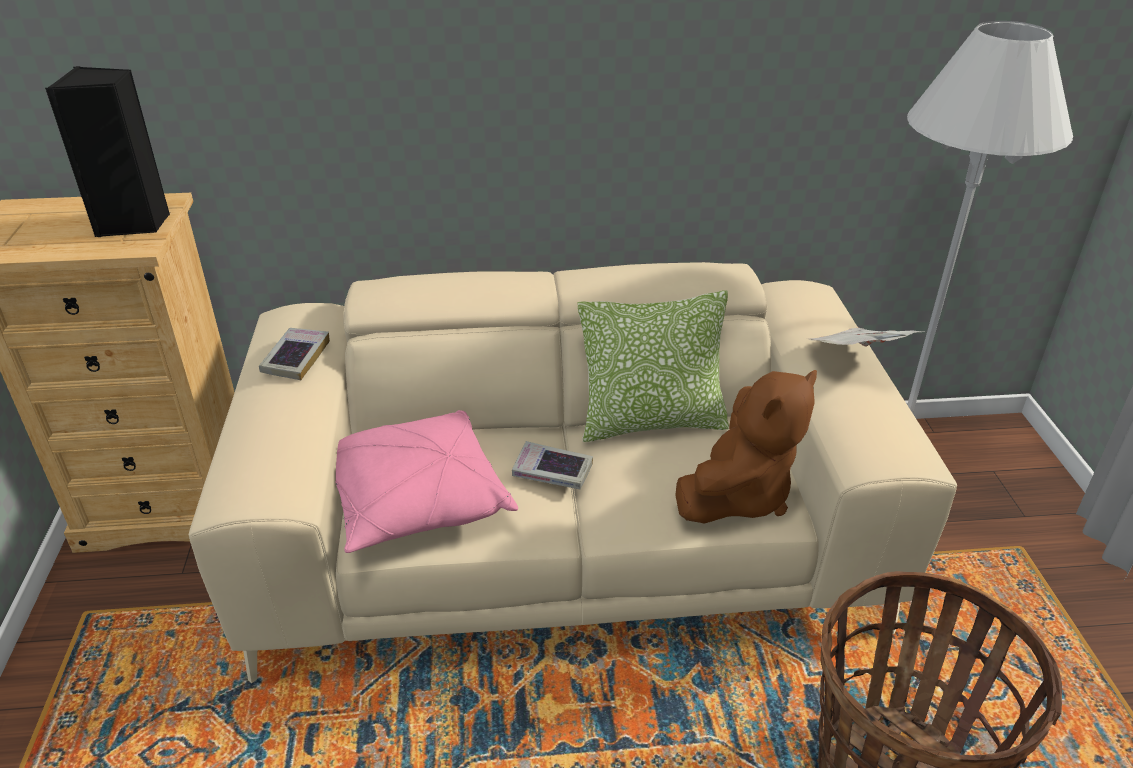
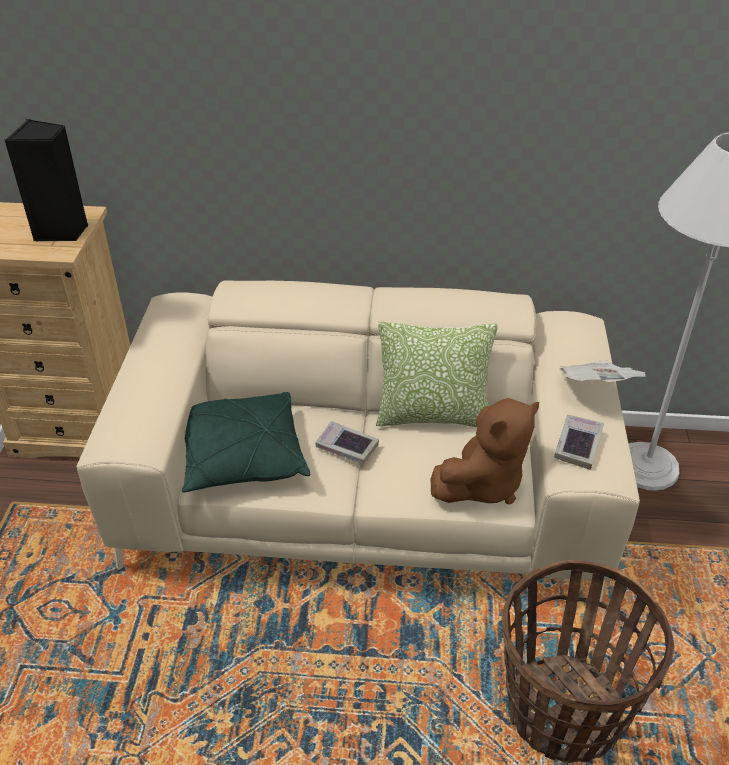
camera: 10 degrees right, 5 degrees up
(296, 358) = (170, 339): book -> book (577, 445)
(415, 500) = (242, 457): pink pillow -> green pillow

